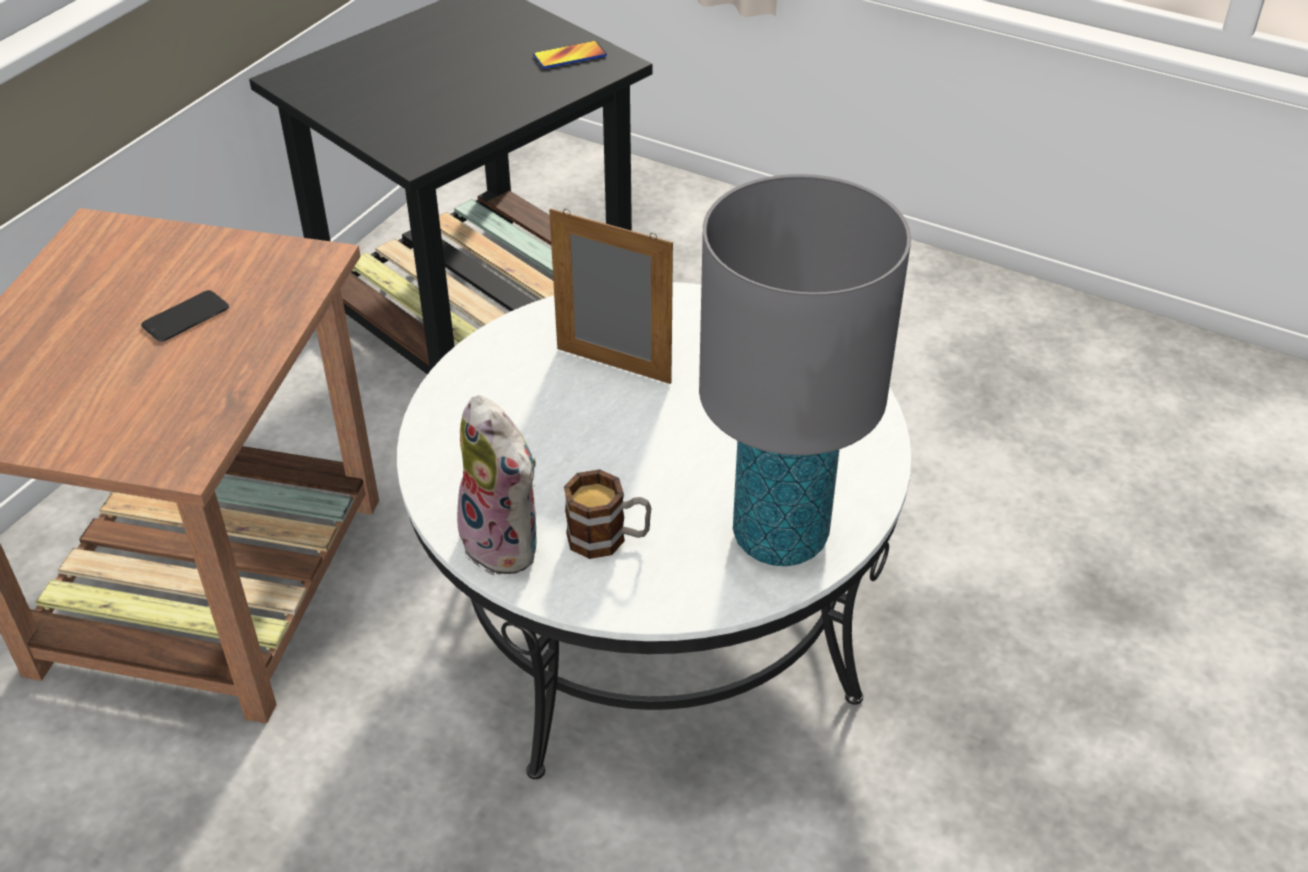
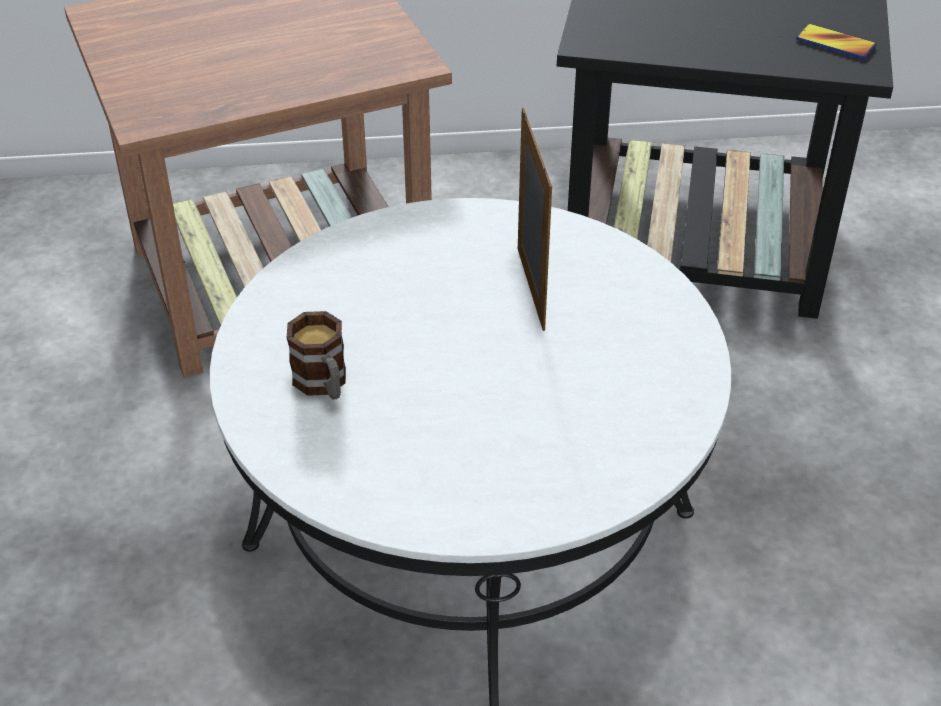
camera: 55 degrees right, 0 degrees up
(186, 317) = (289, 47): phone -> none
(507, 543) = (271, 333): plush toy -> none
(780, 537) = (416, 486): grey table lamp -> none

